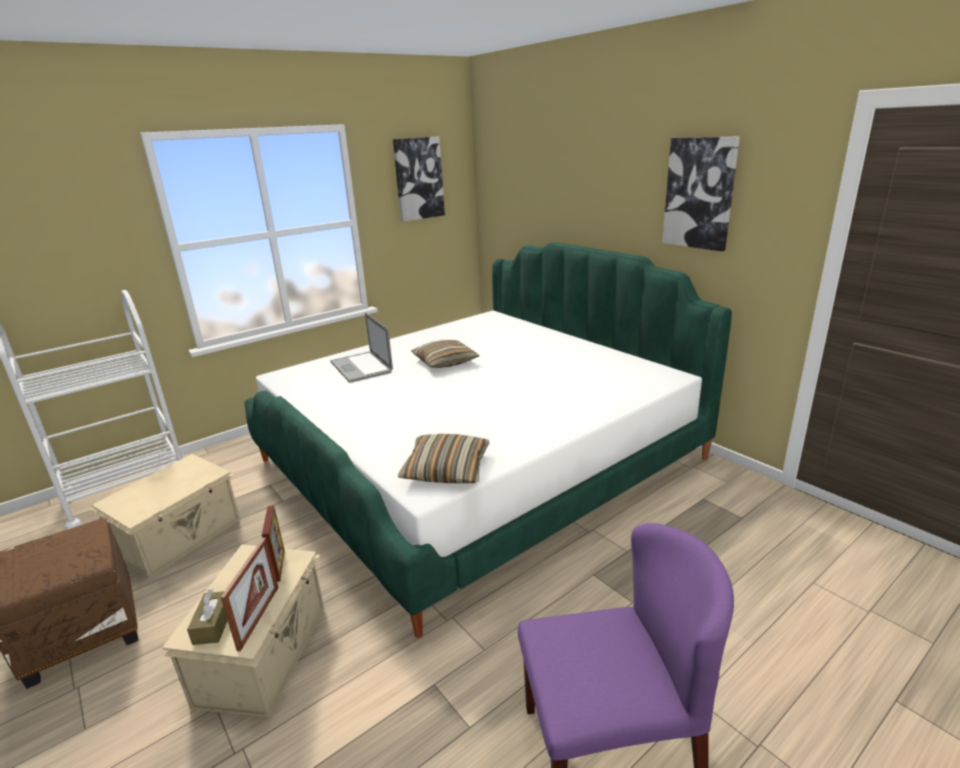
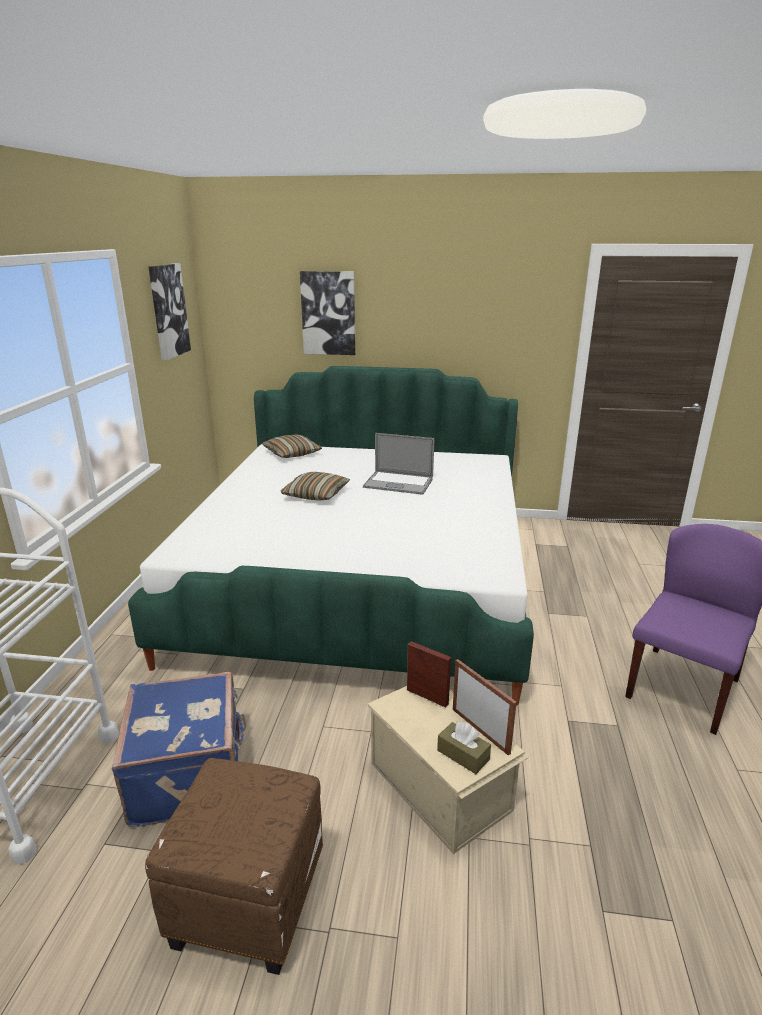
camera: 45 degrees left, 0 degrees up
(181, 537) = (190, 773): beige storage box -> blue suitcase
(361, 367) = (245, 521): laptop -> laptop (398, 483)
(446, 469) = (485, 561): pillow -> pillow (291, 453)
(700, 193) = (478, 314): picture -> picture (328, 313)

